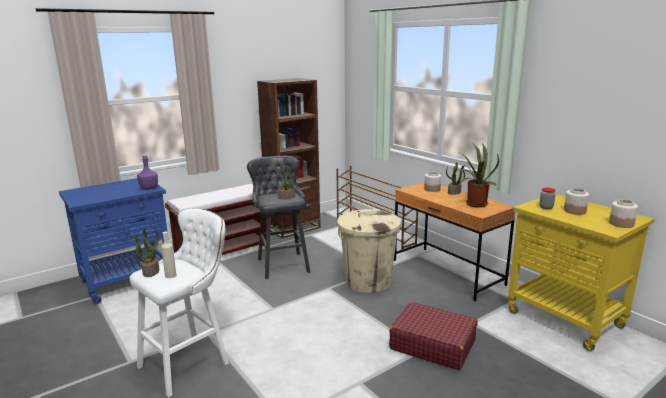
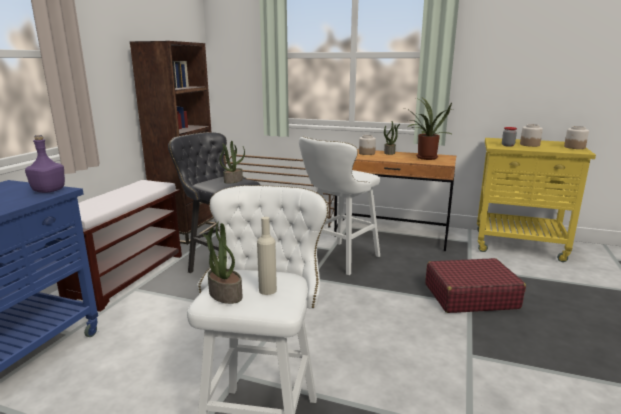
camera: 35 degrees left, 0 degrees up
(368, 281) = (338, 260): beige trash can -> white stool

